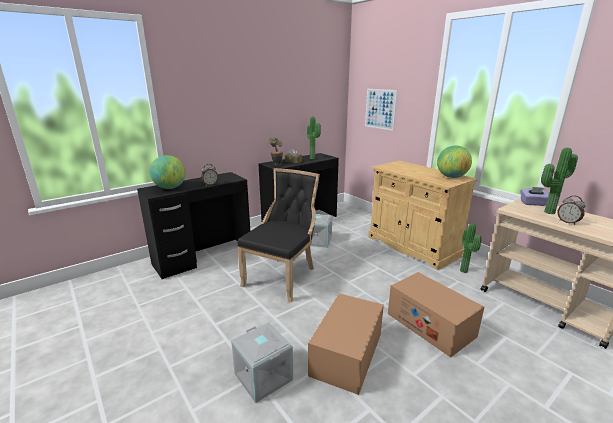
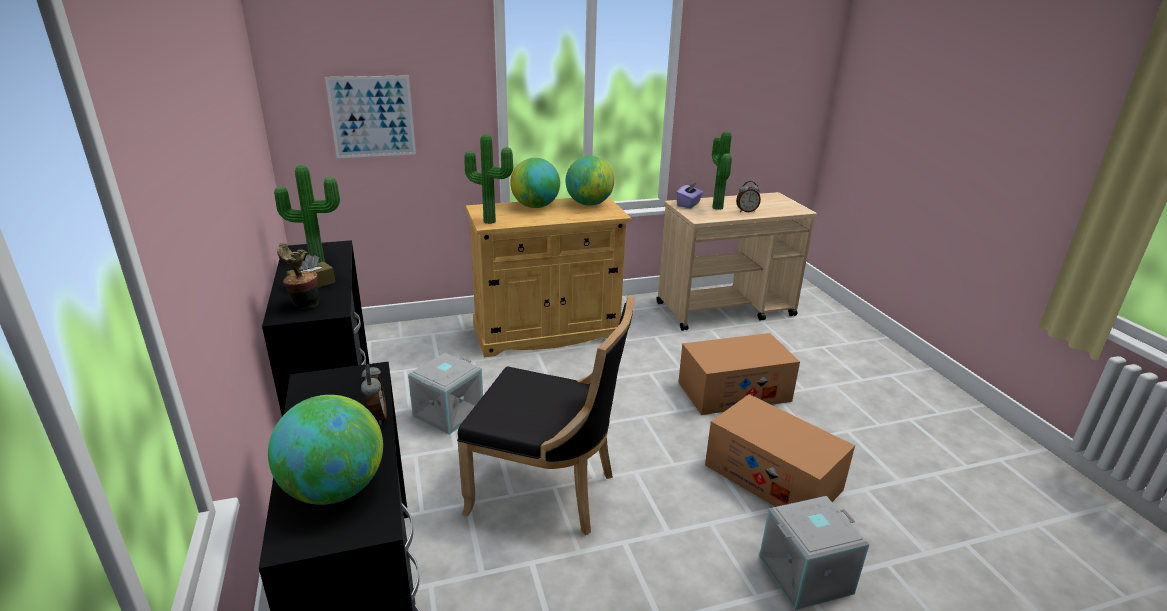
camera: 70 degrees left, 5 degrees up
(283, 276) = (548, 491): black chair -> black chair turned 150 degrees clockwise
(423, 169) = (535, 206): none -> globe
(465, 271) = (635, 322): potted plant -> potted plant (490, 221)

